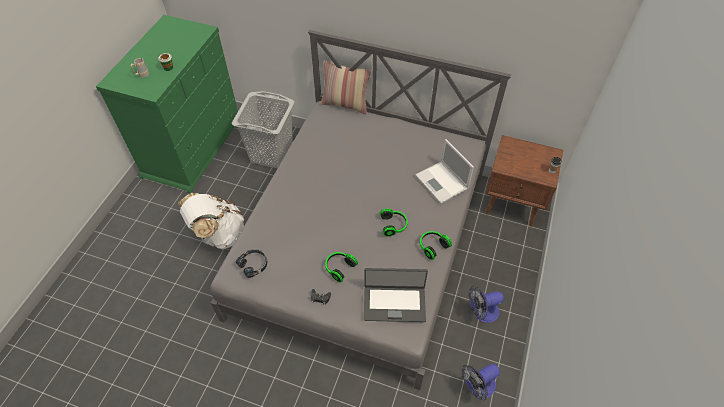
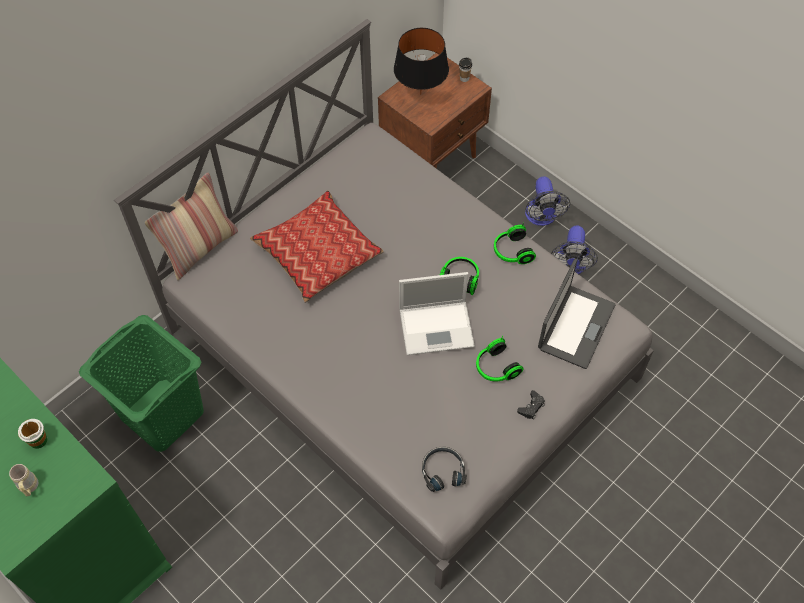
camera: 65 degrees left, 5 degrees up
(218, 234) = (283, 546): white backpack -> none
(272, 153) = (163, 413): grey laundry basket -> green laundry basket
(372, 152) = (318, 253): none -> pillow
(442, 182) = (418, 196): laptop -> laptop (438, 327)
(477, 387) = (660, 316): fan -> fan (541, 218)
(520, 154) = (420, 94): none -> black table lamp

